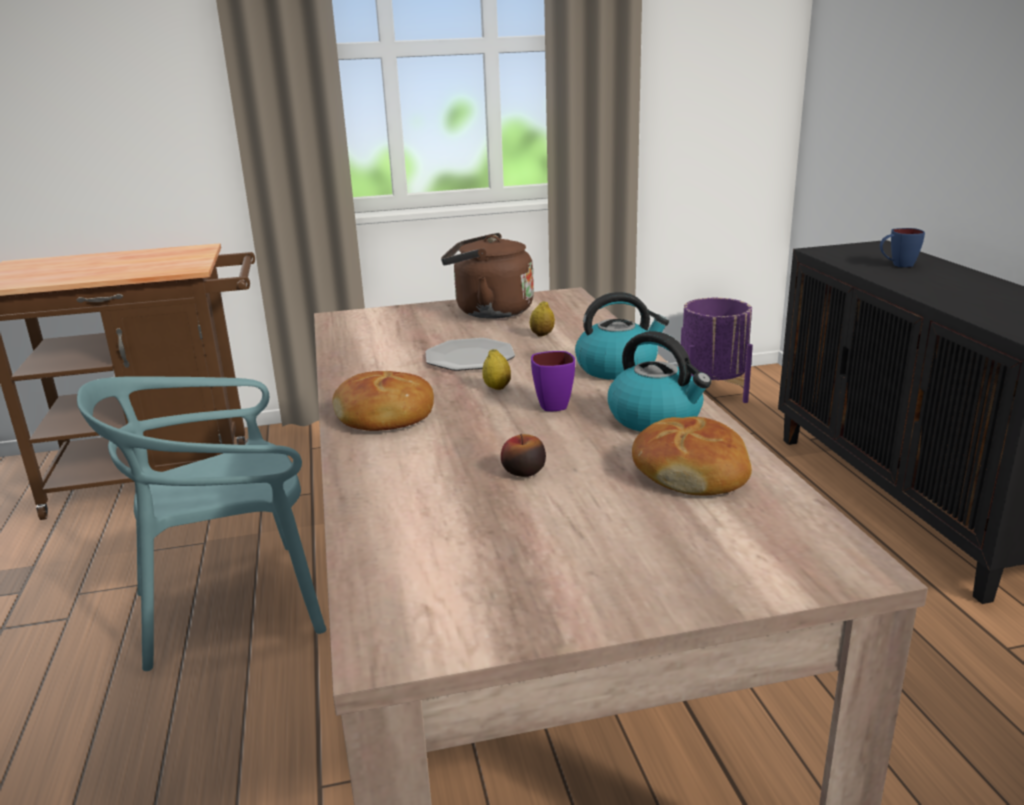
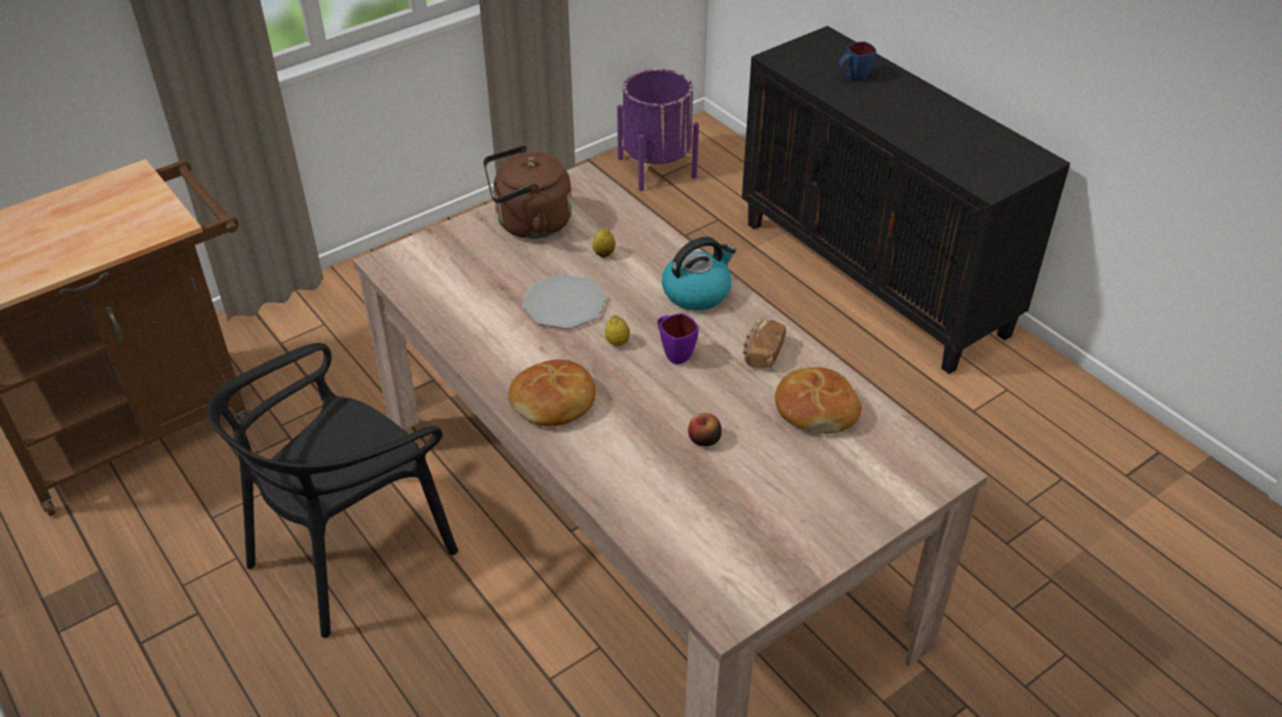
camera: 25 degrees left, 20 degrees up
(231, 606) = (350, 552): turquoise chair -> black chair
(656, 418) = (762, 353): kettle -> bread

